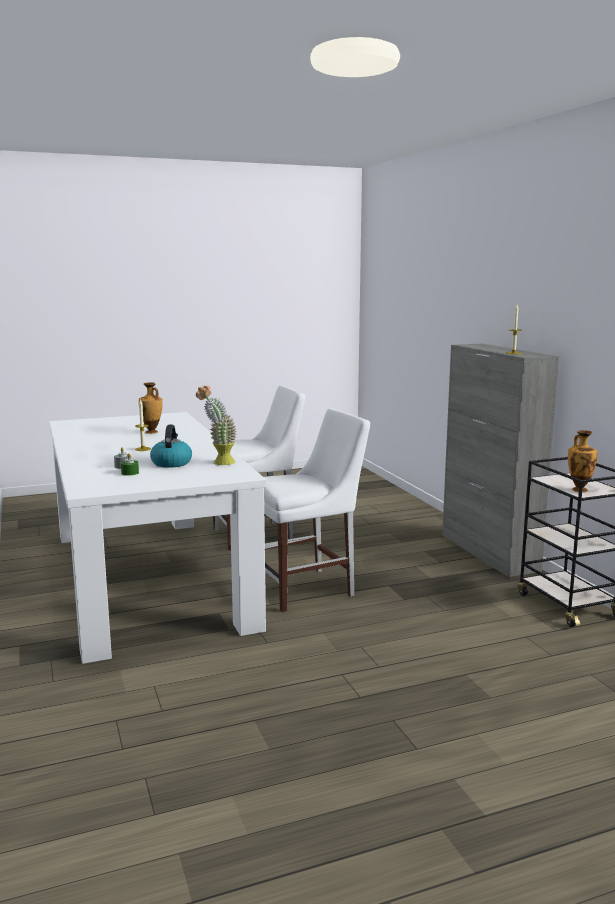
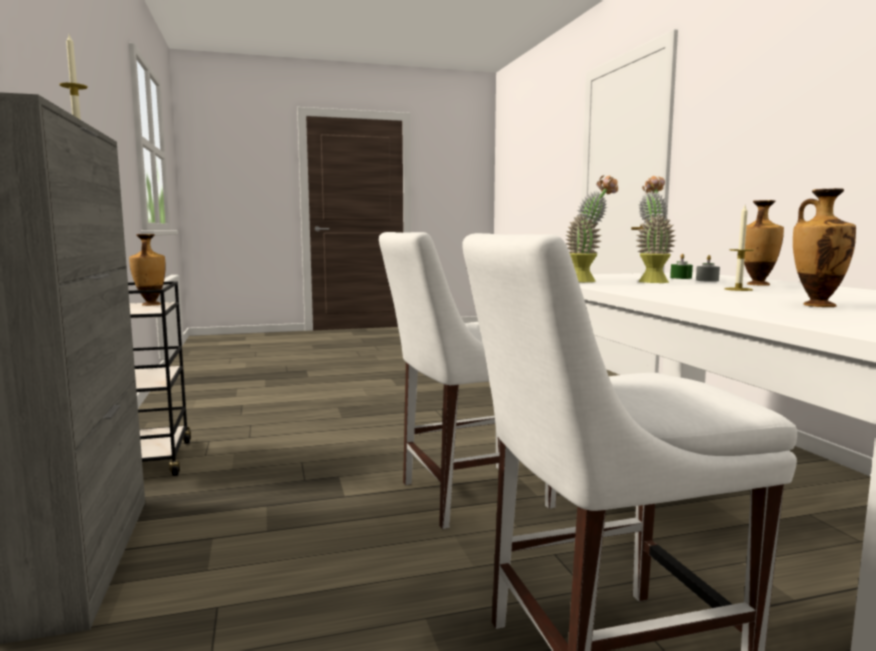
camera: 175 degrees left, 5 degrees down
(108, 458) = (757, 284): none -> vase
(171, 463) = (651, 281): kettle -> potted plant

